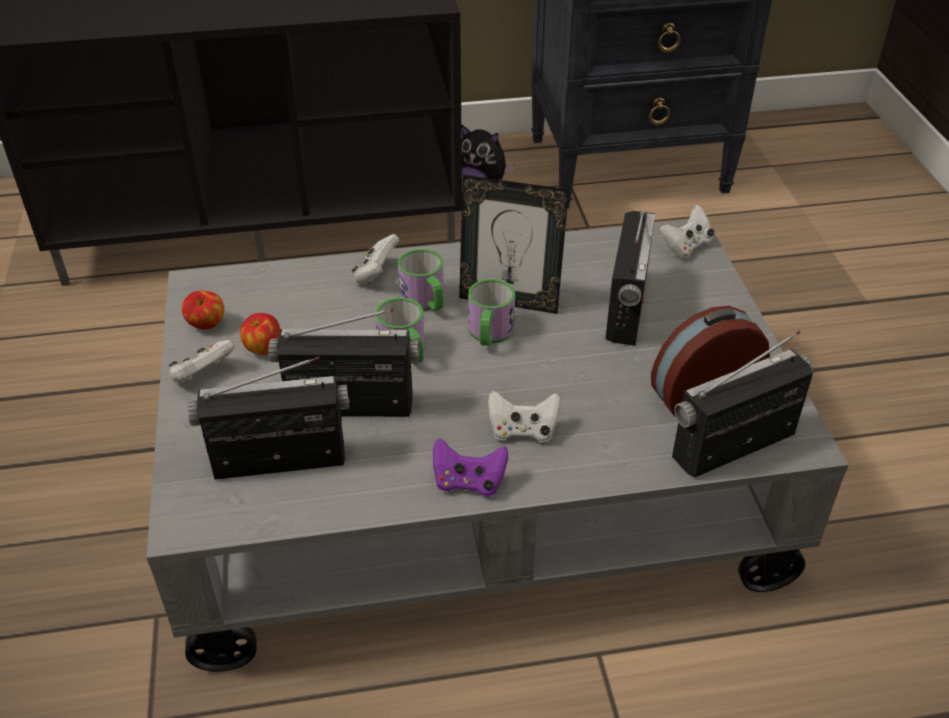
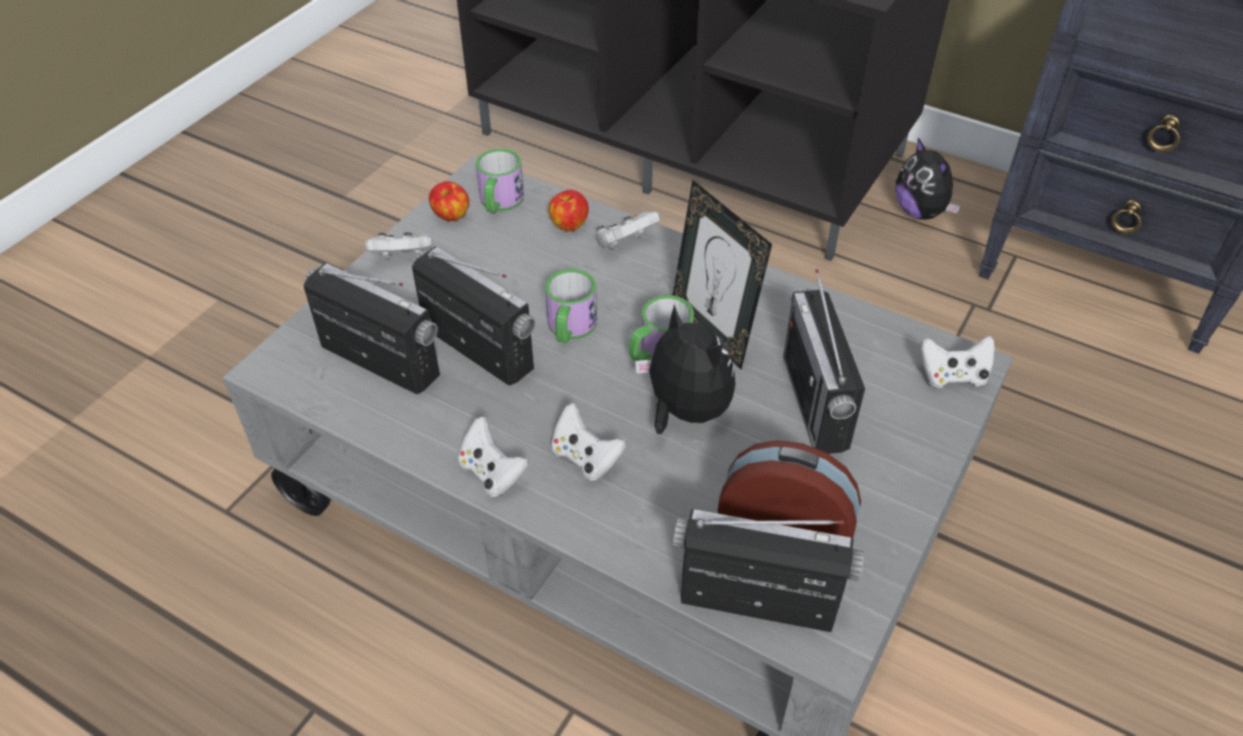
camera: 40 degrees right, 5 degrees up
(263, 348) = (468, 260): apple -> apple (568, 224)
(426, 302) = (638, 291): mug -> mug (499, 202)
(468, 482) = (492, 473): purple game controller -> white game controller
(552, 361) = (684, 411): none -> plush toy
(626, 308) = (814, 402): radio -> radio turned 120 degrees clockwise

